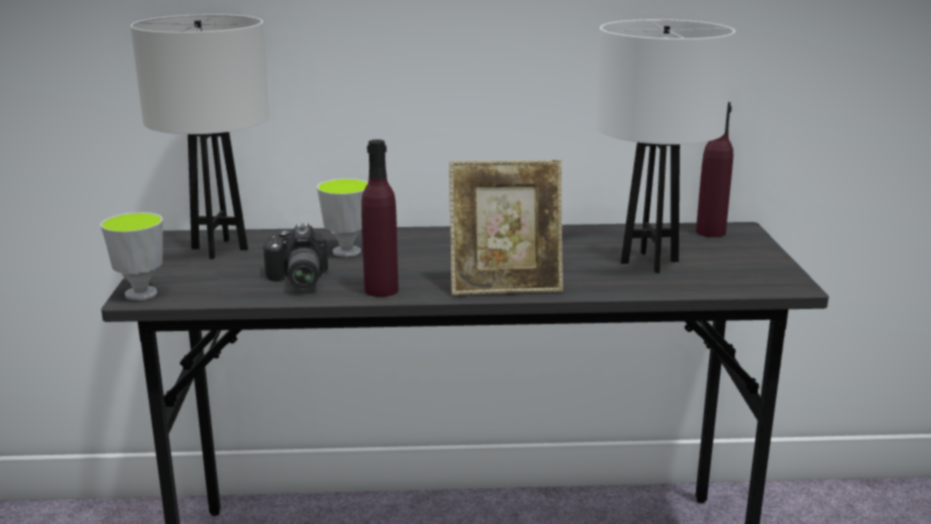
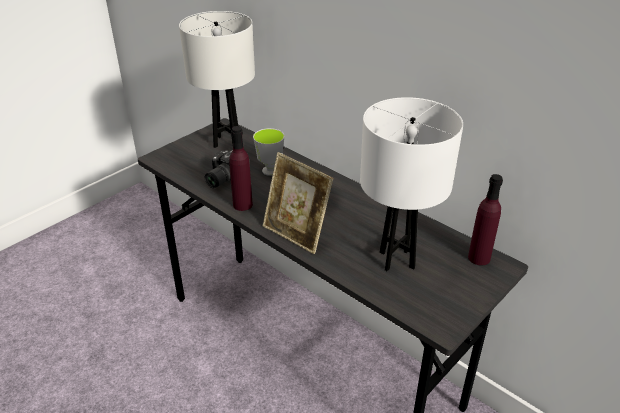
camera: 45 degrees right, 15 degrees up
(141, 294) = (160, 156): cup -> none

